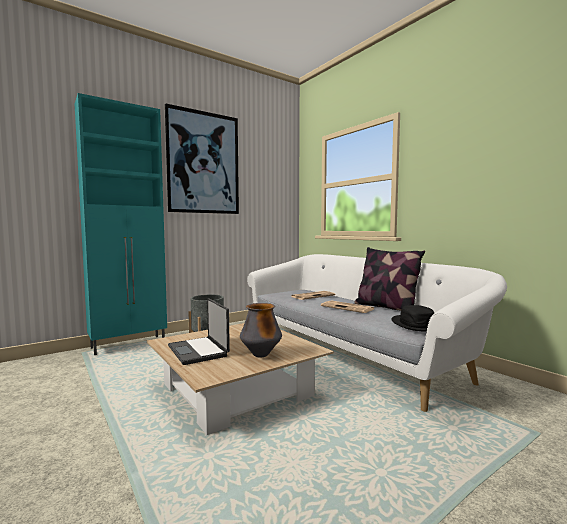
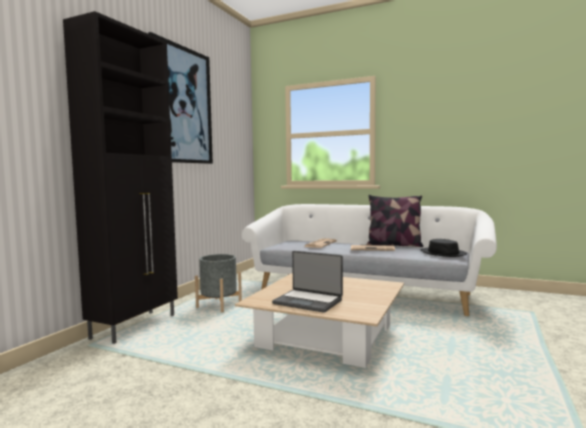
camera: 30 degrees left, 0 degrees up
(129, 345) = (136, 326): turquoise cabinet -> black cabinet
(261, 355) = (363, 294): vase -> none

